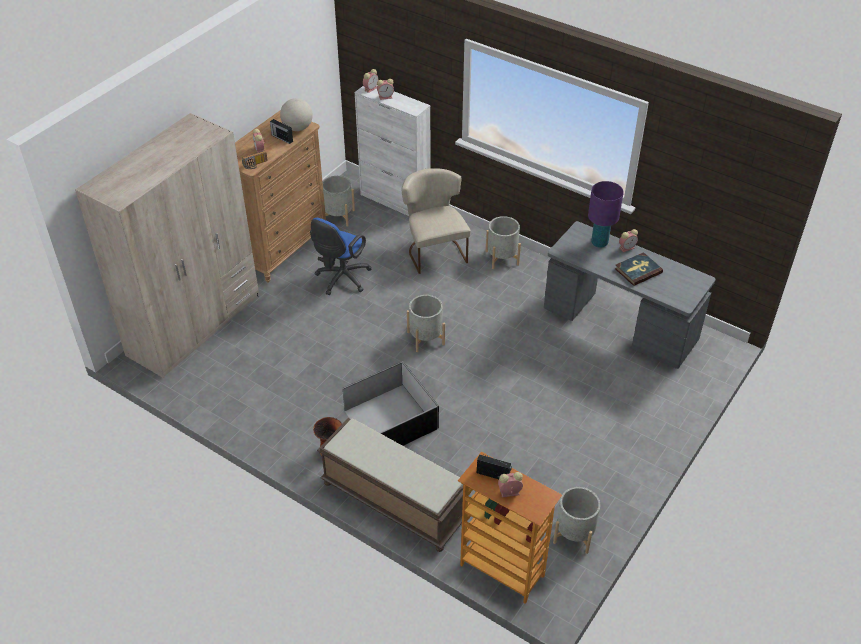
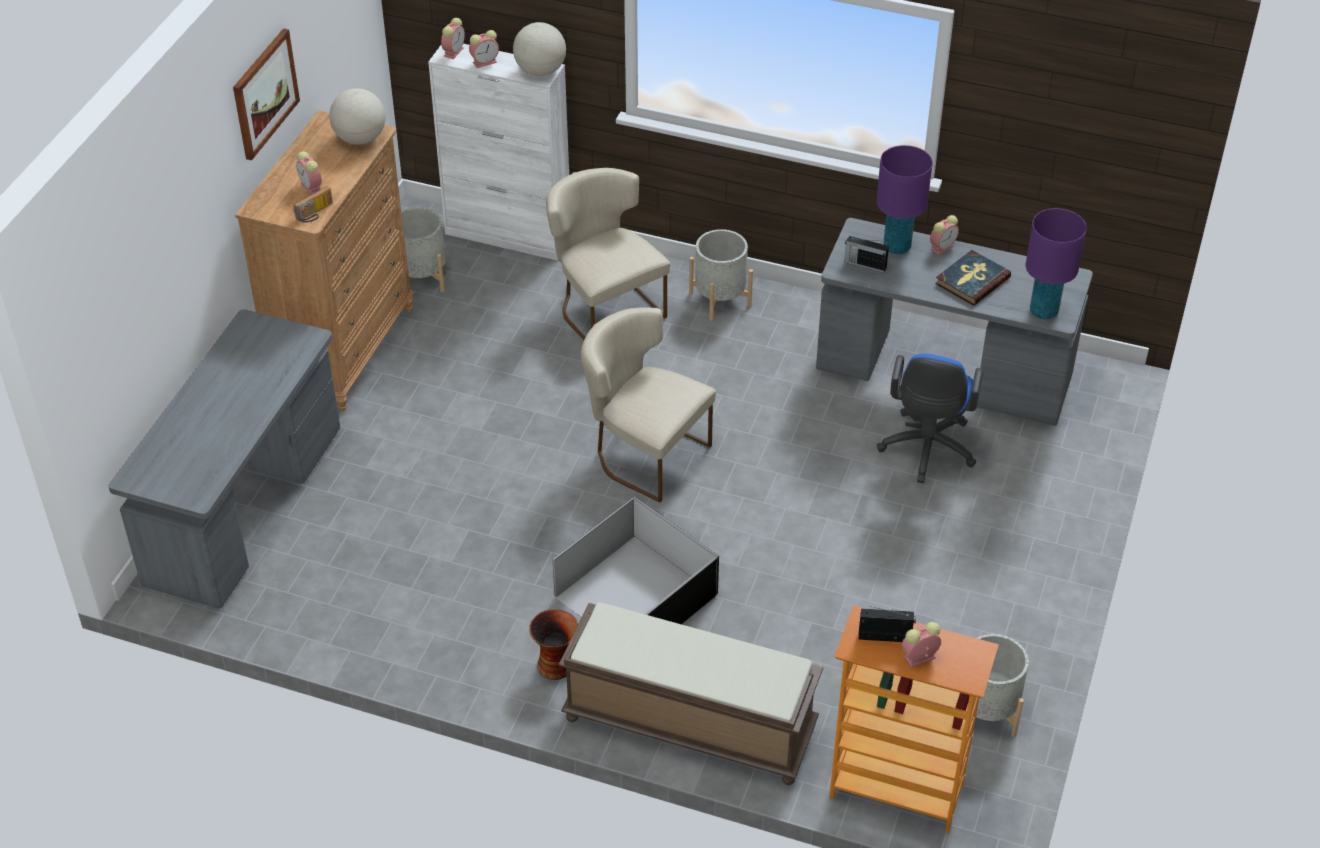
camera: 15 degrees left, 0 degrees up
(195, 325) = (245, 506): beige wardrobe -> grey desk
(242, 92) = (264, 93): none -> picture
(282, 138) = (340, 160): radio -> radio (864, 264)
(341, 279) = (467, 383): blue office chair -> blue office chair (926, 451)
(415, 106) = (540, 71): none -> globe
(425, 338) = (644, 454): grey planter -> beige chair
(676, 297) = (1043, 311): none -> purple table lamp

